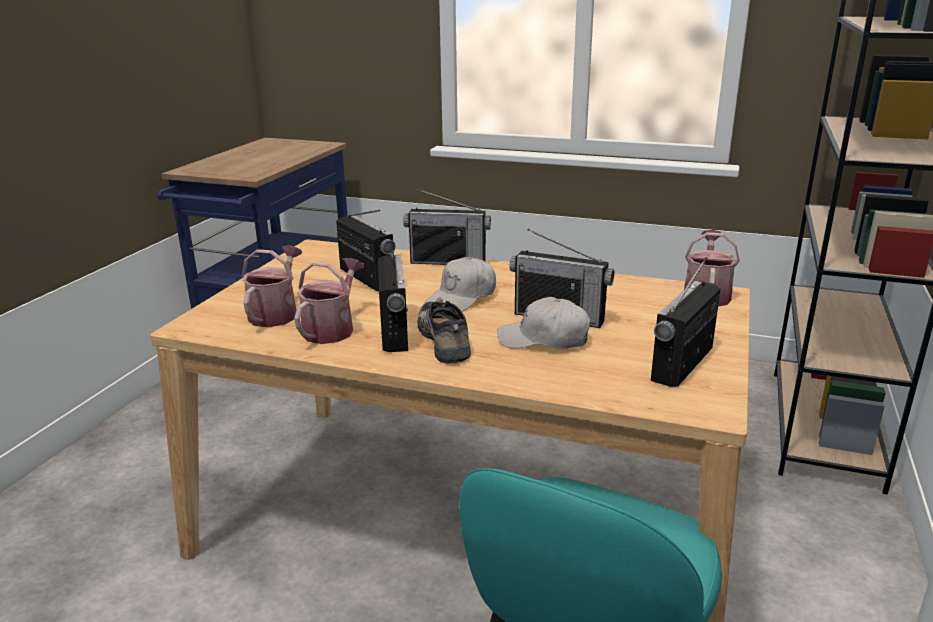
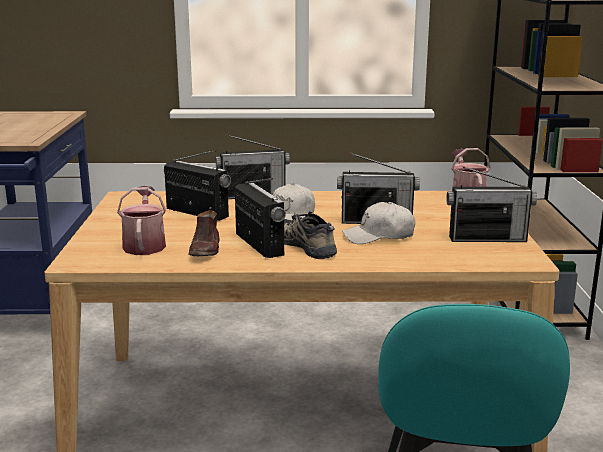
camera: 20 degrees left, 5 degrees down
(332, 329) = (206, 249): watering can -> brown shoe
(682, 364) = (487, 239): radio -> radio turned 105 degrees counterclockwise

